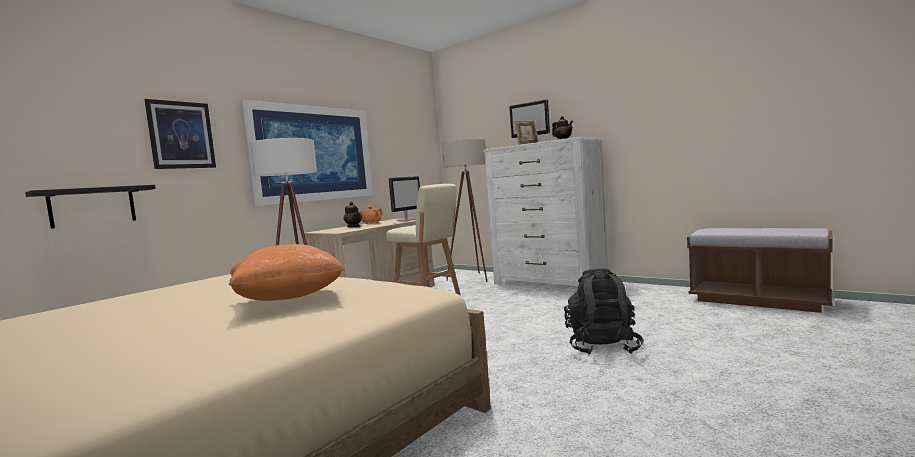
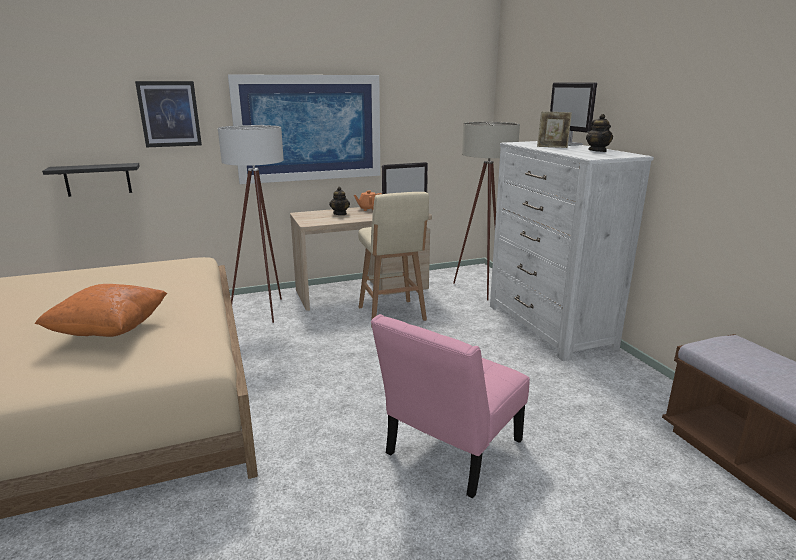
camera: 30 degrees right, 15 degrees up
(602, 347) = (450, 451): black backpack -> pink chair

